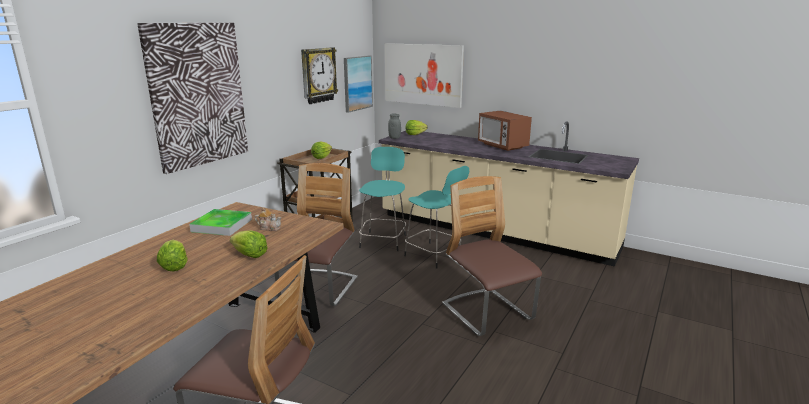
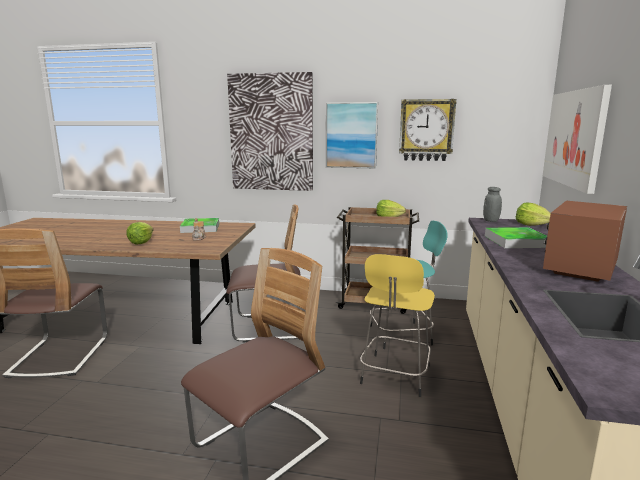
camera: 70 degrees right, 5 degrees down
(175, 266) = (124, 232): lettuce -> none
(357, 83) = (503, 147): picture -> picture (351, 135)
(434, 255) = (395, 376): turquoise stool -> yellow stool
(448, 144) = (516, 241): none -> tray

